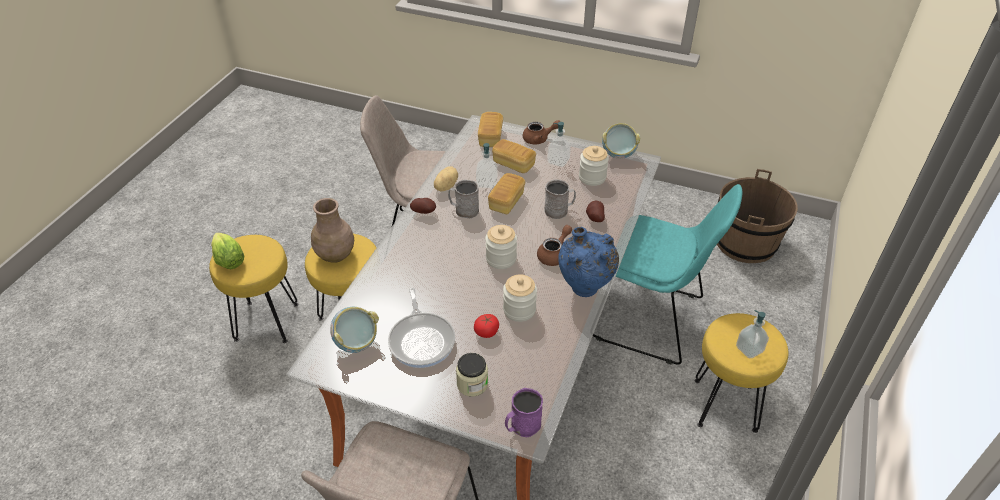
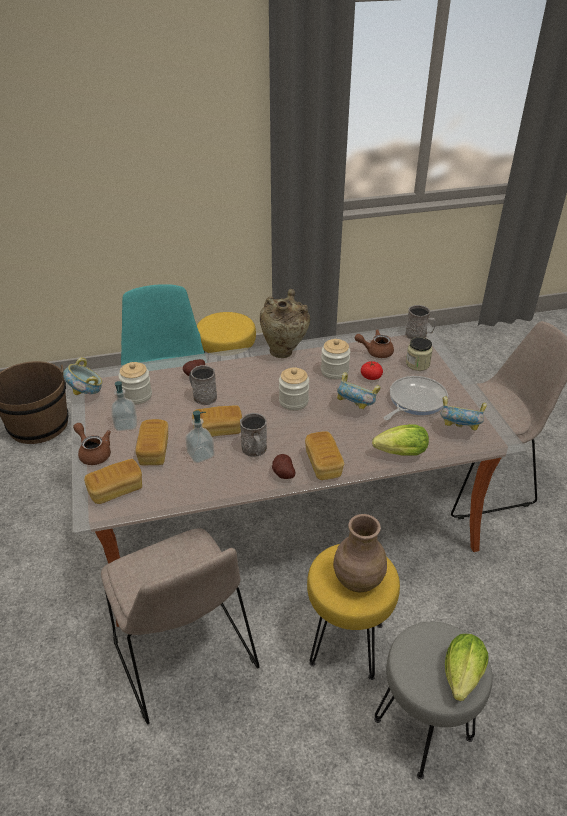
camera: 125 degrees left, 5 degrees down
(266, 322) = (424, 729): yellow stool -> grey stool
(375, 284) = (398, 453): none -> lettuce
(411, 236) = (323, 464): none -> bread
(445, 186) = (232, 480): potato -> none
(454, 293) = (355, 407): none -> bowl
(522, 426) = (419, 335): purple mug -> grey mug
(555, 254) = (260, 378): brown teapot -> brown teapot (375, 351)
(585, 291) = (284, 352): blue vase -> beige vase
(749, 349) = (231, 322): soap dispenser -> none

